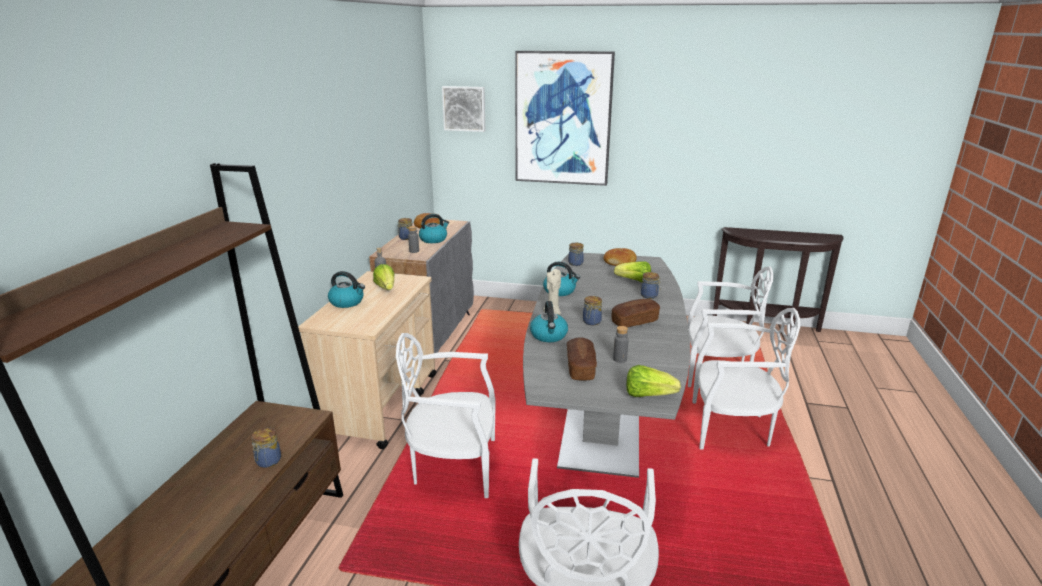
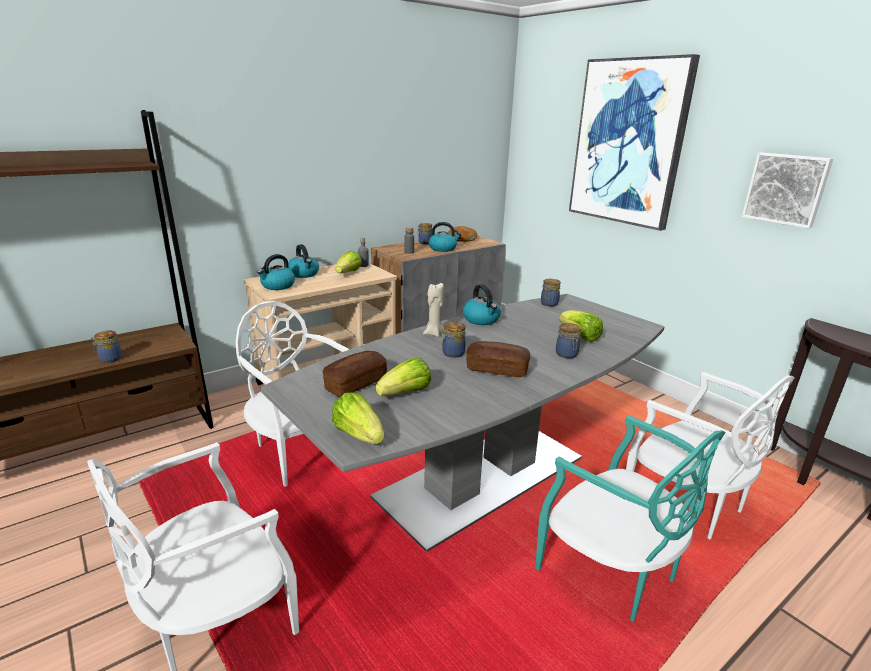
camera: 40 degrees right, 0 degrees up
(464, 108) = (538, 127): picture -> picture (786, 189)
(549, 336) = (390, 349): kettle -> kettle (277, 286)
(620, 262) = (601, 316): bread -> none
(620, 359) = (405, 393): grey bottle -> lettuce
(731, 429) = (611, 571): white chair -> turquoise chair

